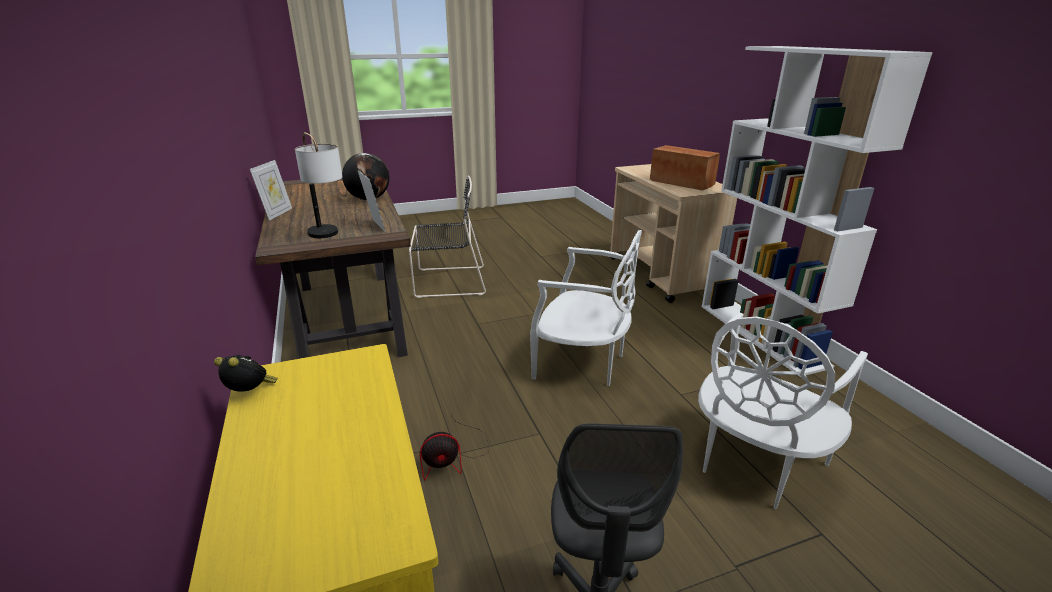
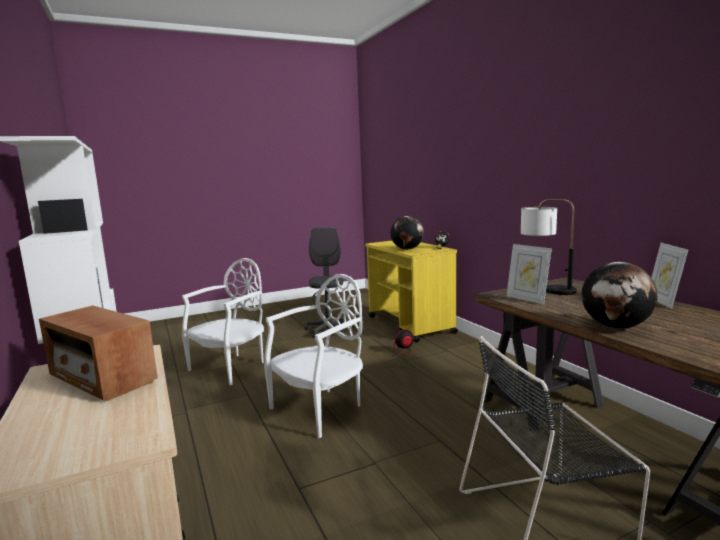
camera: 175 degrees right, 15 degrees down
(351, 400) = (407, 249): none -> globe
(582, 363) = (321, 409): white chair -> white chair turned 120 degrees clockwise

